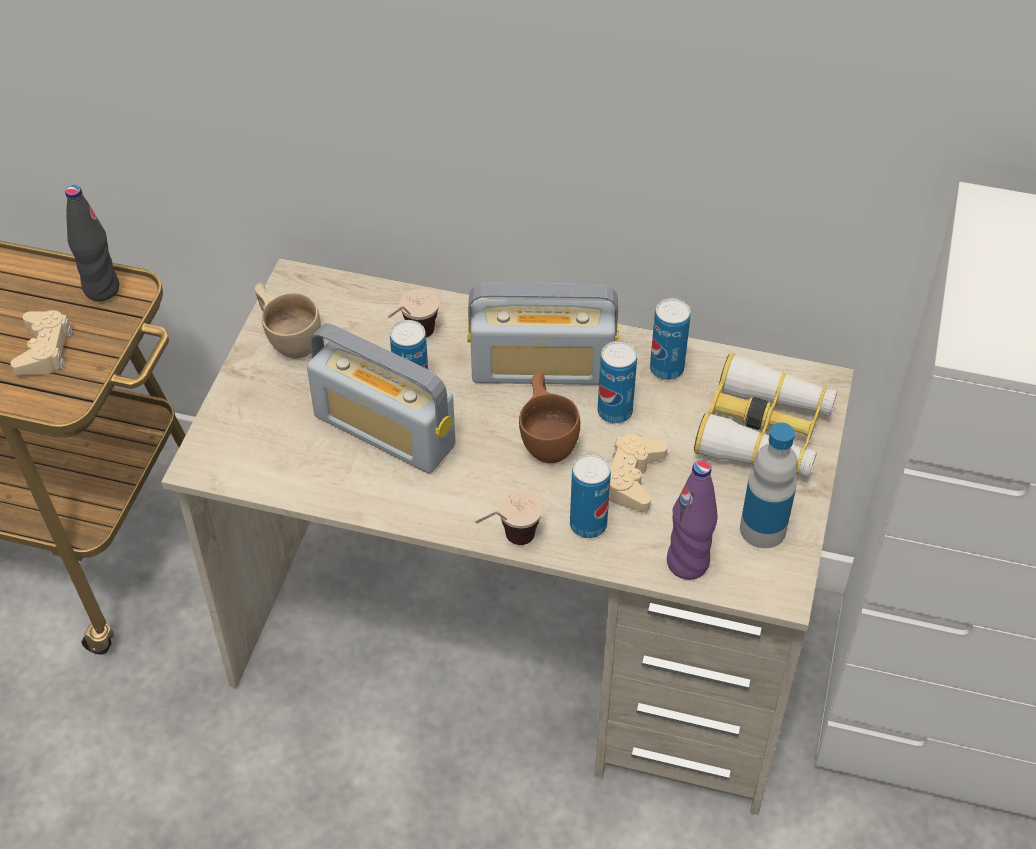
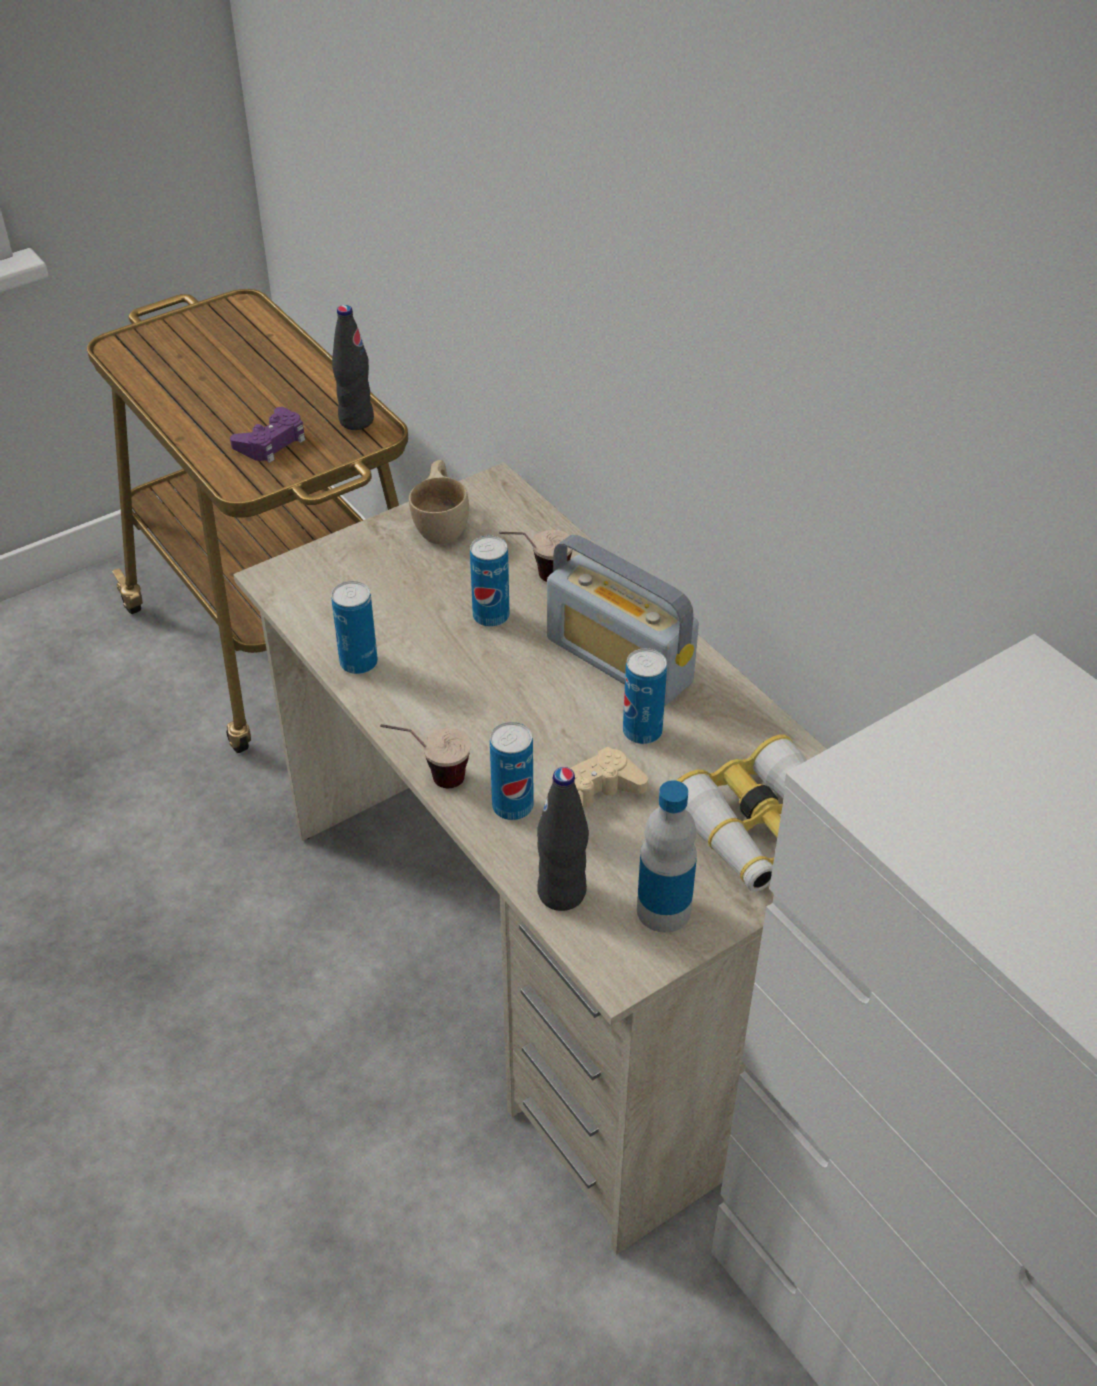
camera: 40 degrees right, 5 degrees down
(44, 349) = (272, 442): beige game controller -> purple game controller
(384, 431) = (434, 634): radio -> none
(548, 437) = (561, 717): brown cup -> none
(666, 369) = (731, 724): can -> can (358, 663)
(687, 563) = (562, 893): purple bottle -> black bottle

